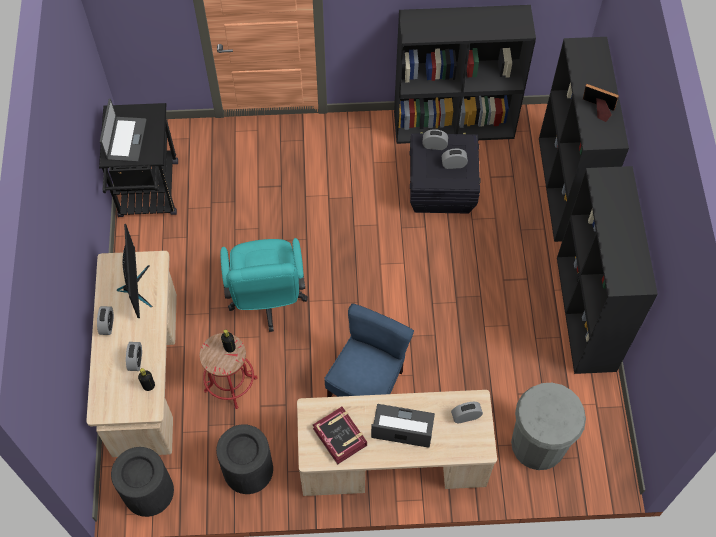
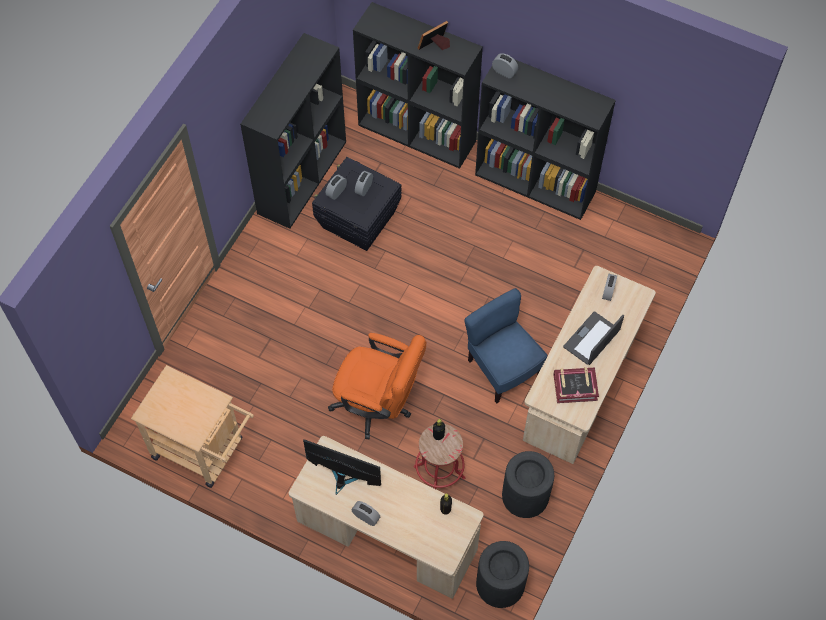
camera: 60 degrees left, 0 degrees up
(125, 139) = (183, 416): laptop -> none
(136, 360) = (415, 509): alarm clock -> alarm clock (504, 72)
(148, 195) = (204, 451): black cart -> beige cart
(267, 301) = (378, 405): turquoise office chair -> orange office chair
(538, 444) = (623, 276): grey trash can -> none

